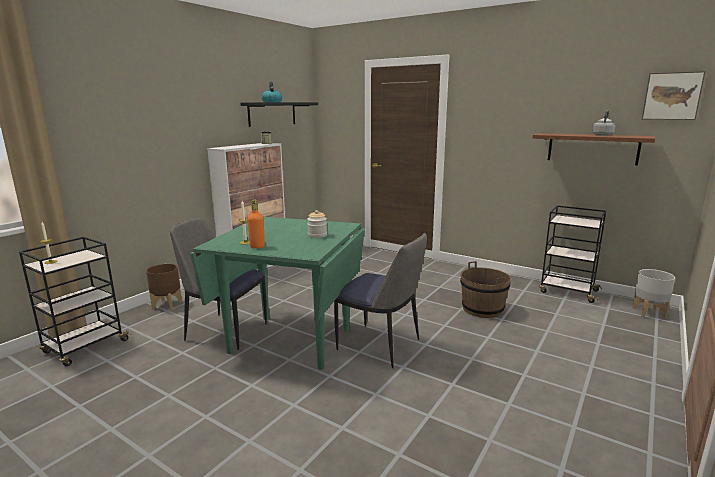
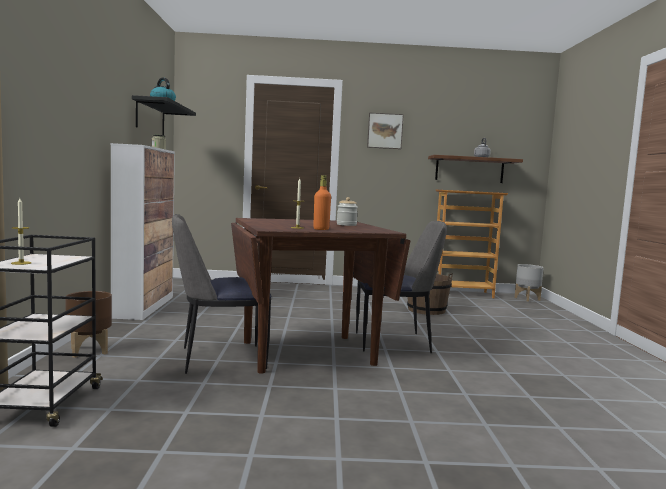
camera: 35 degrees left, 10 degrees down
(290, 341) = (308, 353): green dining table -> brown dining table
(567, 291) = (462, 293): black cart -> bookcase
(672, 96) = (520, 131): picture -> picture (384, 131)

